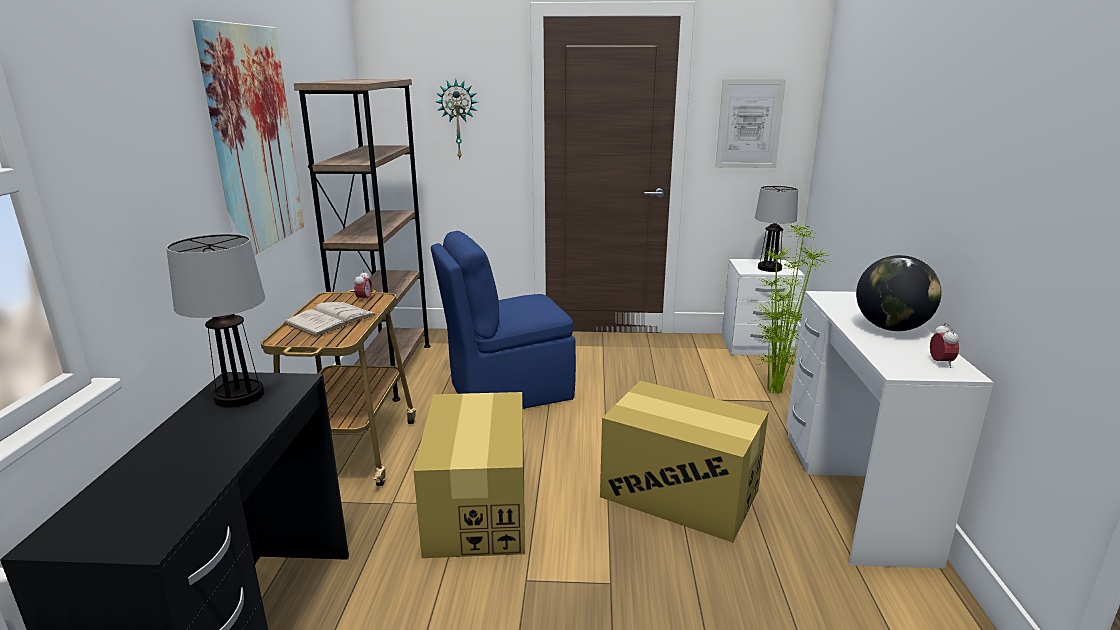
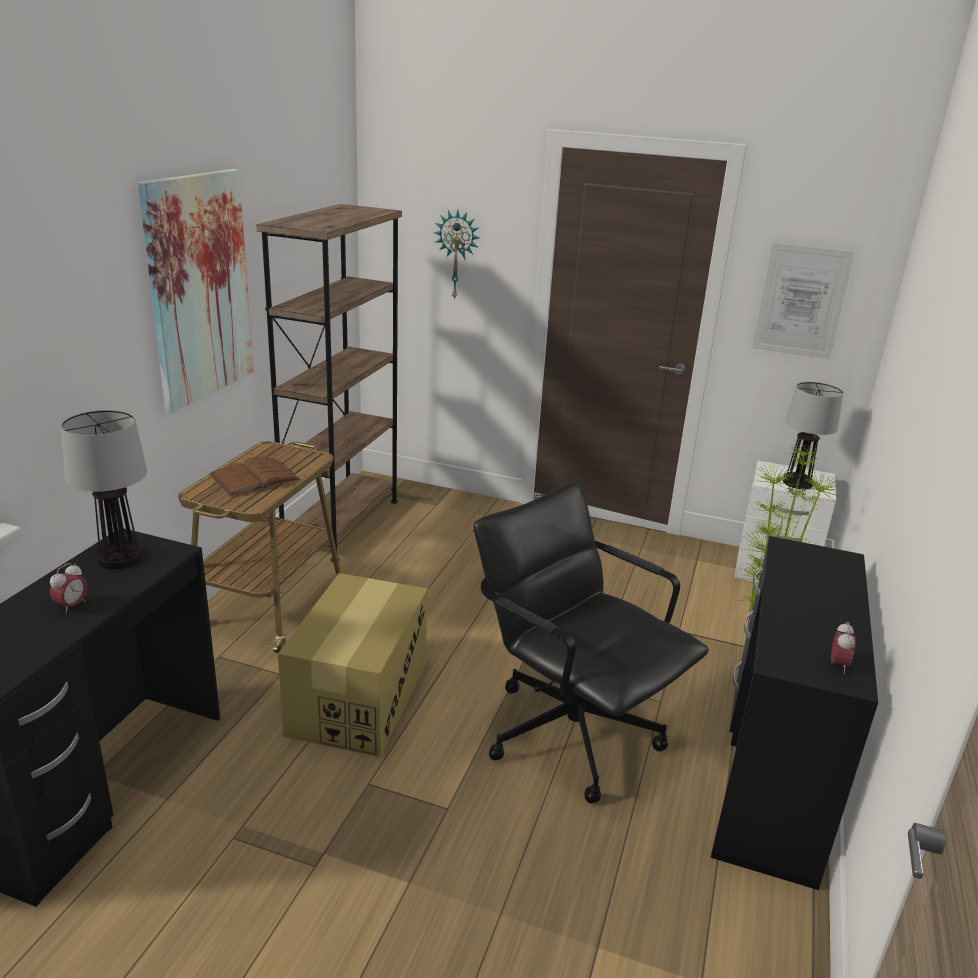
camera: 15 degrees right, 5 degrees up
(330, 319) = (254, 477): white book -> brown book
(364, 299) = (300, 457): alarm clock -> alarm clock (71, 606)
(507, 391) = (452, 573): blue chair -> none
(679, 493) = (571, 732): cardboard box -> black office chair
(854, 493) = (771, 779): white desk -> black desk
(890, 328) = (824, 607): globe -> none

